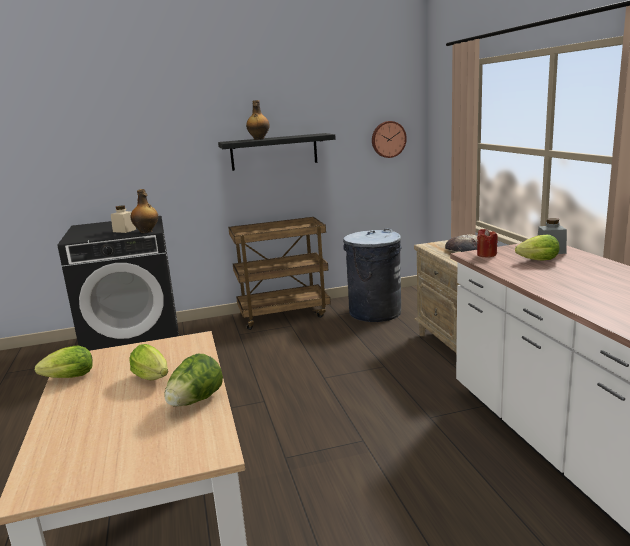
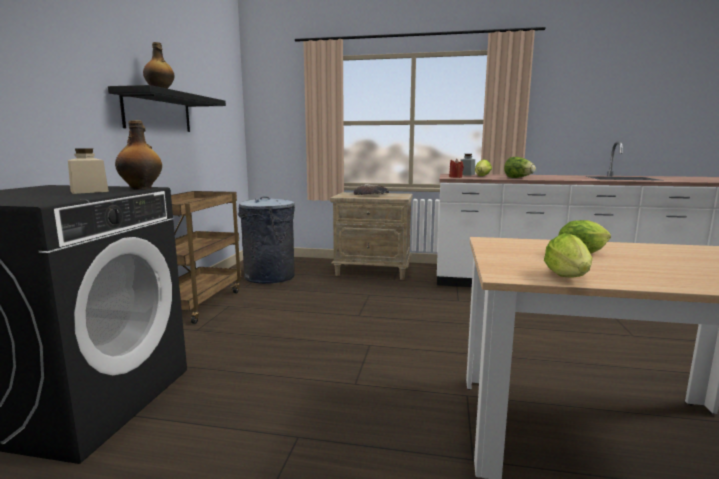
camera: 65 degrees left, 5 degrees down
(195, 401) = (637, 248): lettuce -> lettuce (518, 178)
(388, 139) = (228, 118): wall clock -> none

